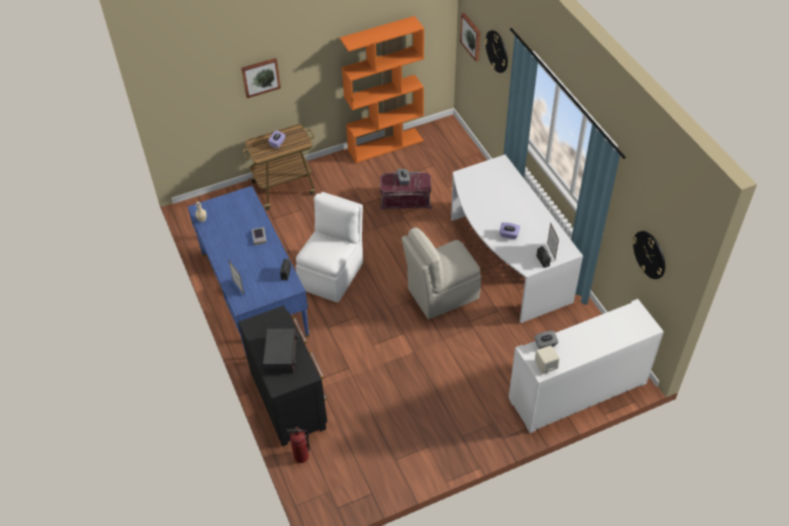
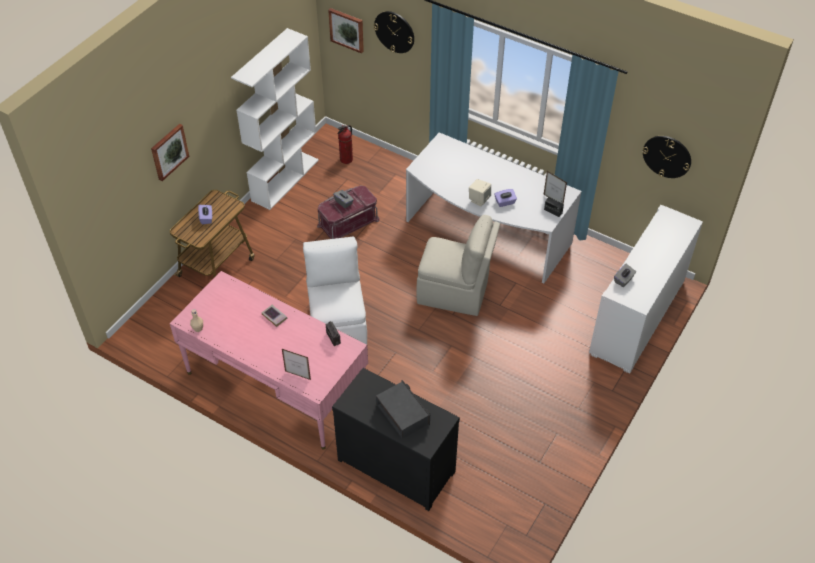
camera: 35 degrees left, 0 degrees up
(254, 294) = (275, 384): blue desk -> pink desk
(301, 456) = (454, 509): fire extinguisher -> fire extinguisher (346, 160)
(386, 145) = (285, 179): orange bookcase -> white bookcase
(441, 294) = (454, 293): beige chair -> beige chair turned 105 degrees counterclockwise
(545, 366) = (640, 298): beige speaker -> beige speaker (479, 200)

